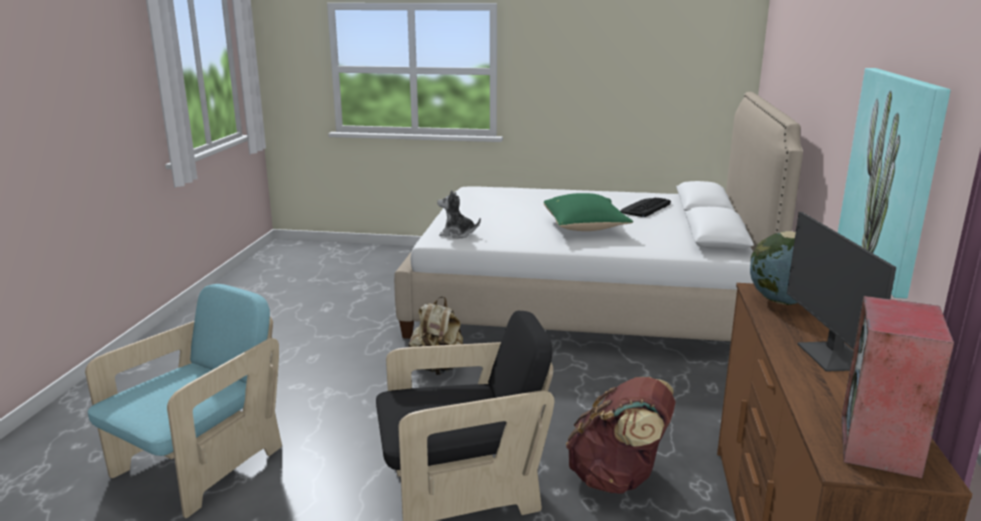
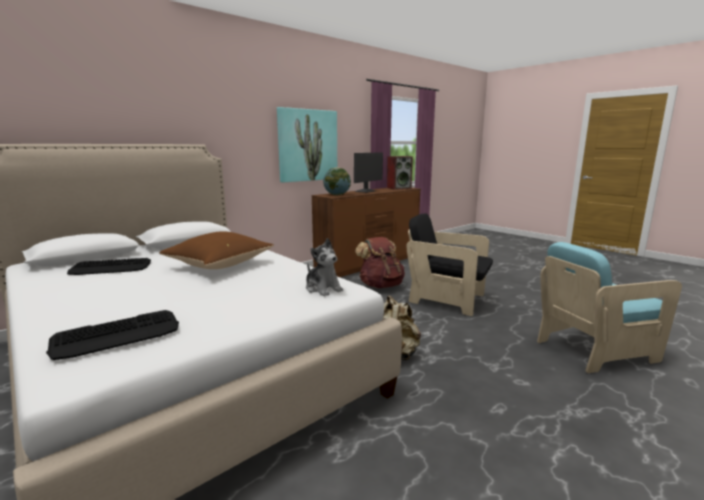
camera: 140 degrees left, 5 degrees down
(493, 193) = (118, 335): none -> keyboard
(585, 228) = (220, 265): green pillow -> brown pillow

